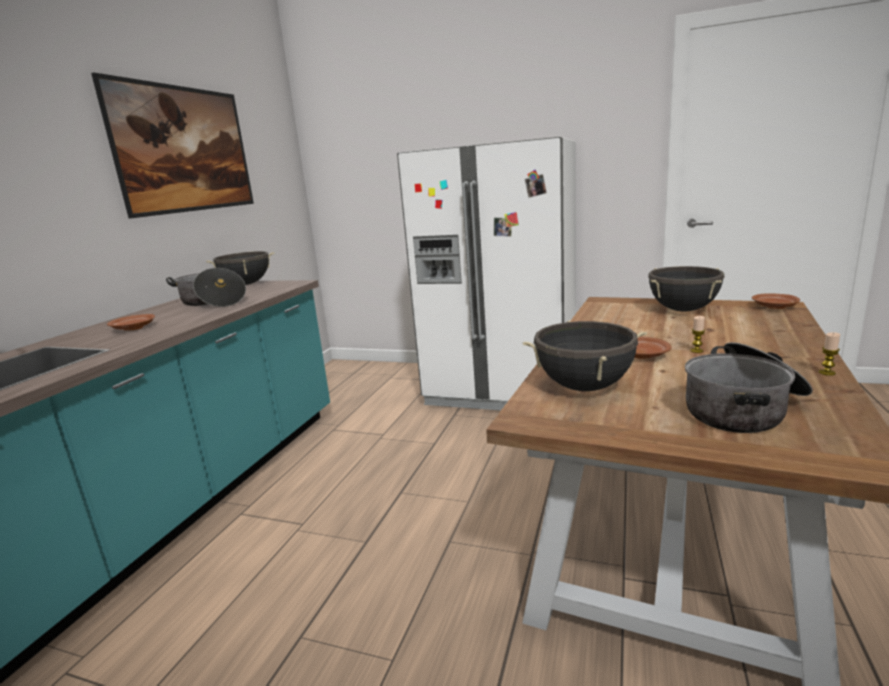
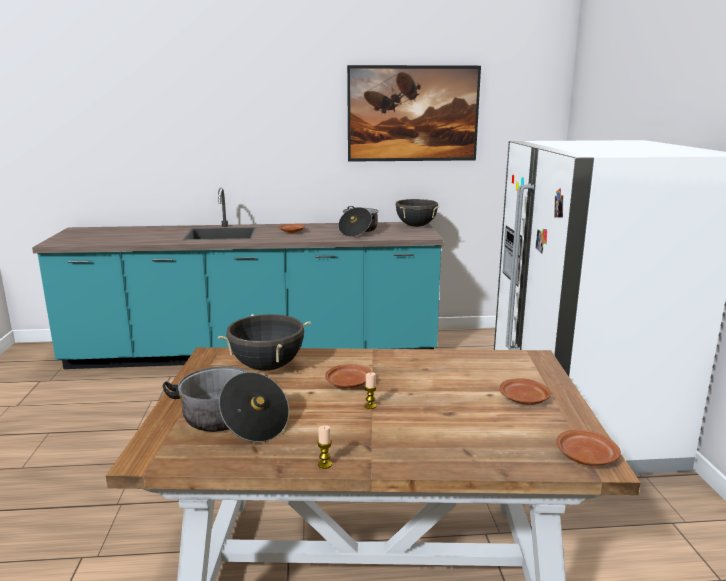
camera: 65 degrees right, 0 degrees up
(683, 310) = (524, 399): black cooking pot -> brown plate

